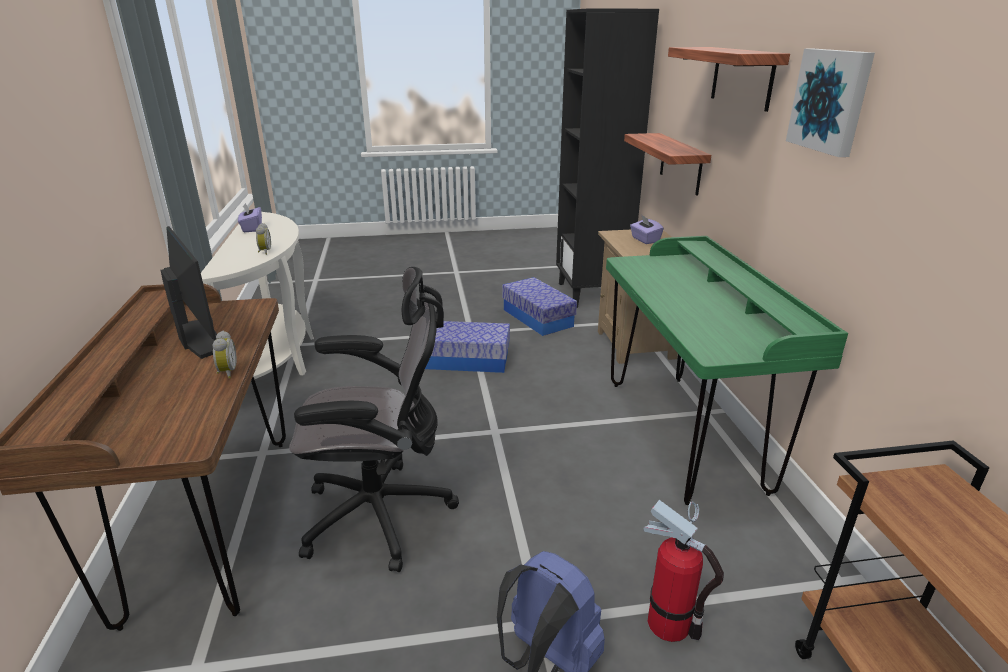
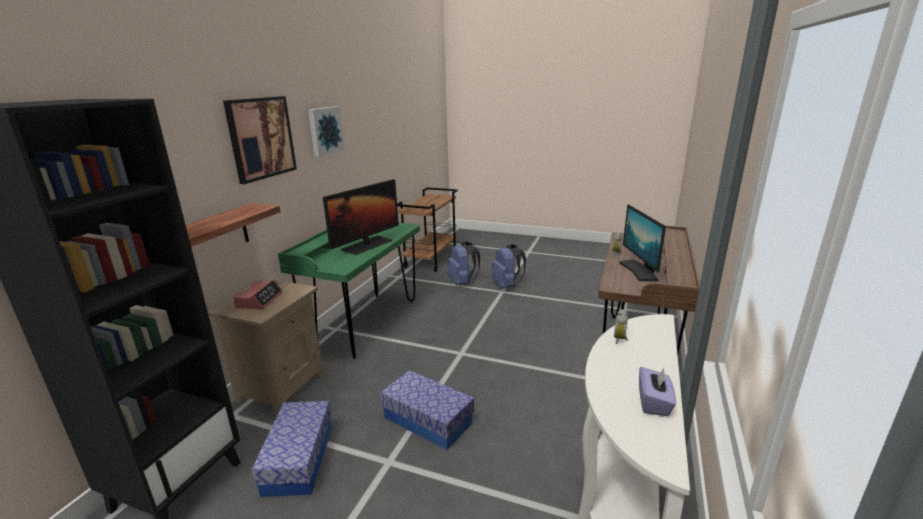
camera: 150 degrees left, 5 degrees down
(379, 514) = (547, 332): office chair -> none
(644, 240) = (259, 300): purple tissue box -> alarm clock
(669, 623) = (462, 282): fire extinguisher -> blue backpack
(677, 296) = (367, 245): none -> monitor
(742, 77) = (261, 138): shelf -> picture

